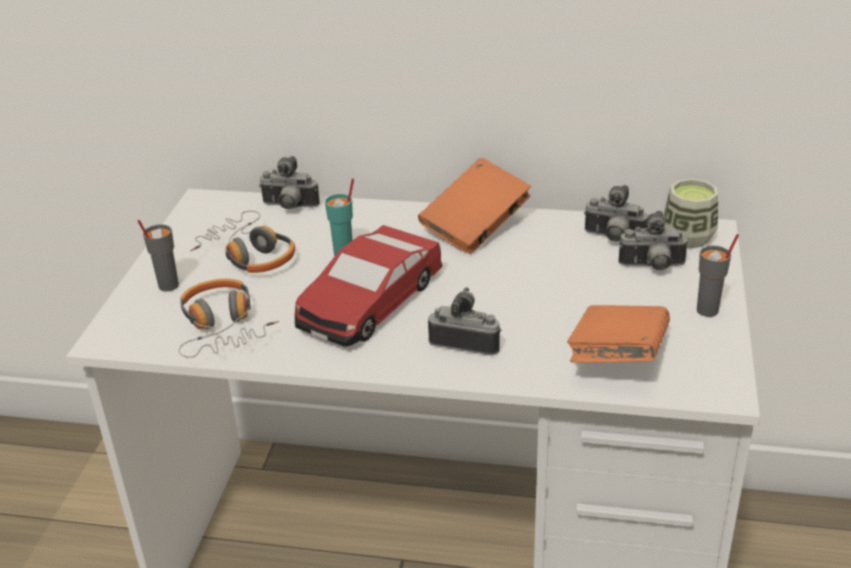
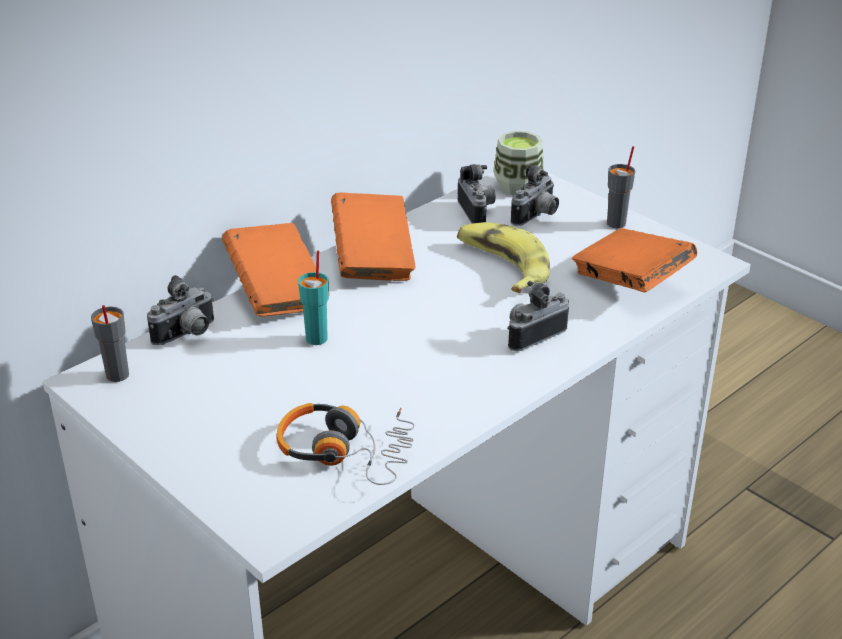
camera: 55 degrees left, 0 degrees up
(167, 286) = (223, 460): grey cup -> grey cup (117, 375)
(249, 255) = (239, 390): headphones -> none
(370, 302) = (414, 356): toy car -> none
(380, 213) = (277, 293): none -> orange book
(548, 285) = (502, 266): none -> banana
(613, 238) = (477, 213): camera -> camera turned 75 degrees counterclockwise

